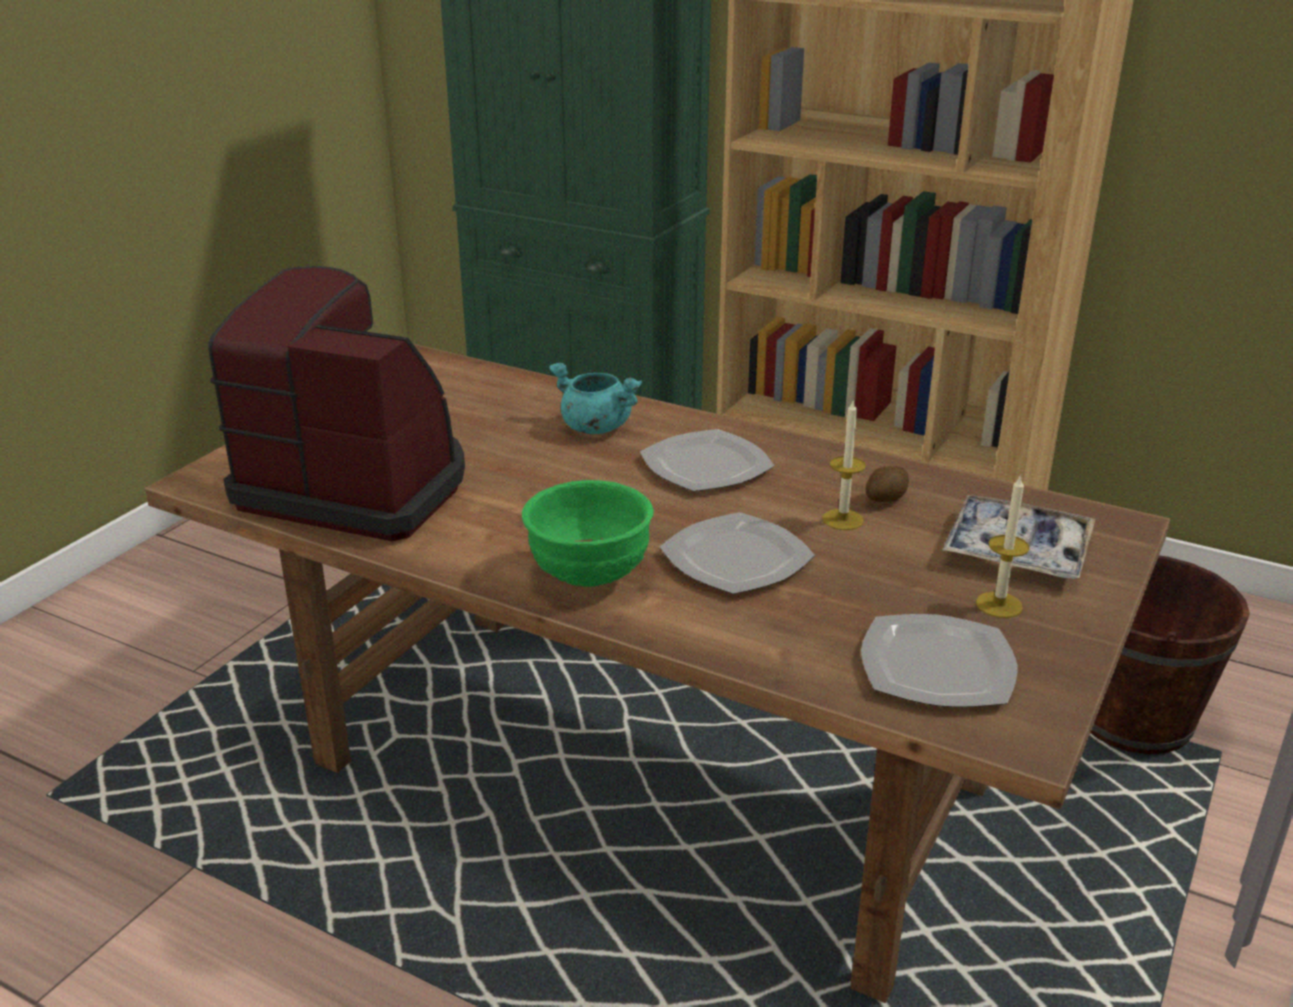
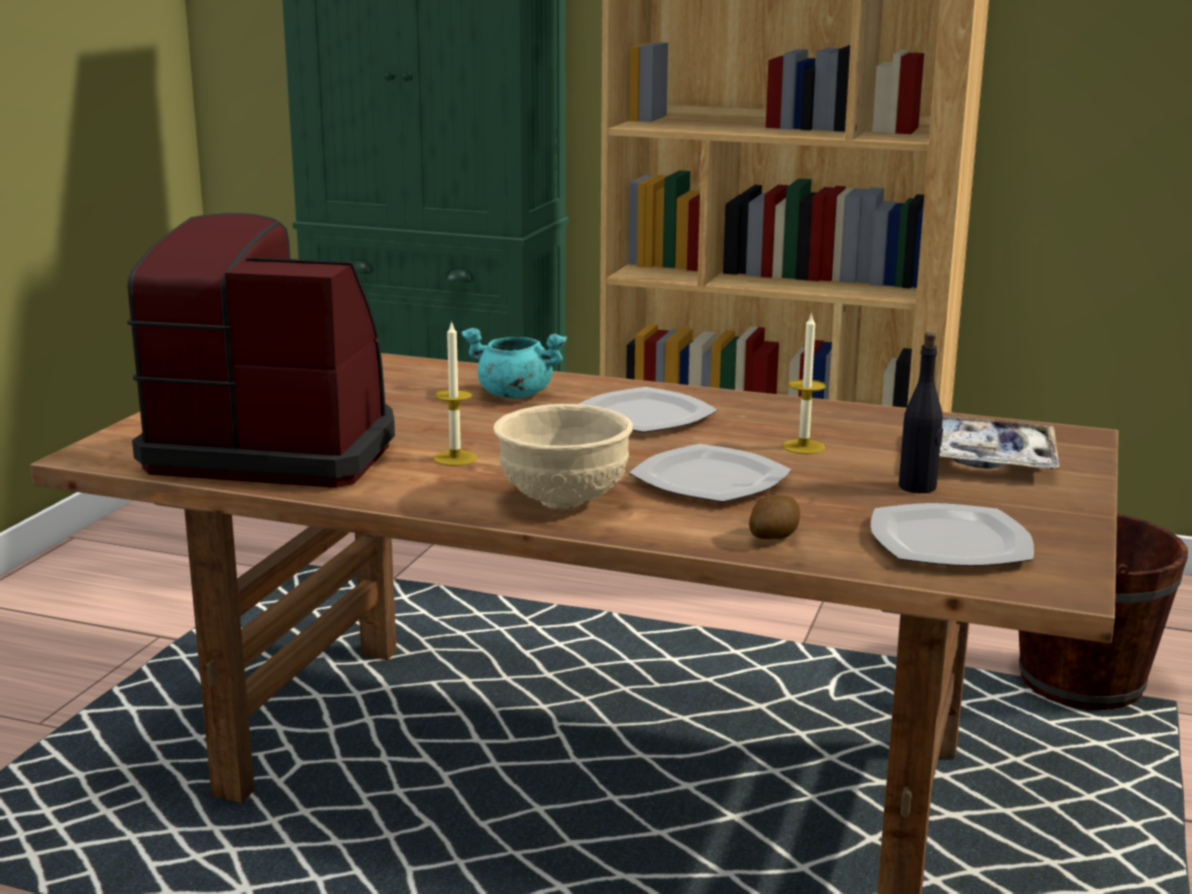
camera: 10 degrees left, 10 degrees down
(588, 575) = (562, 500): green bowl -> beige bowl
(885, 499) = (839, 431): potato -> potato (774, 537)
(934, 585) = (918, 487): none -> black bottle
(999, 605) = (987, 497): candle -> candle (455, 458)

